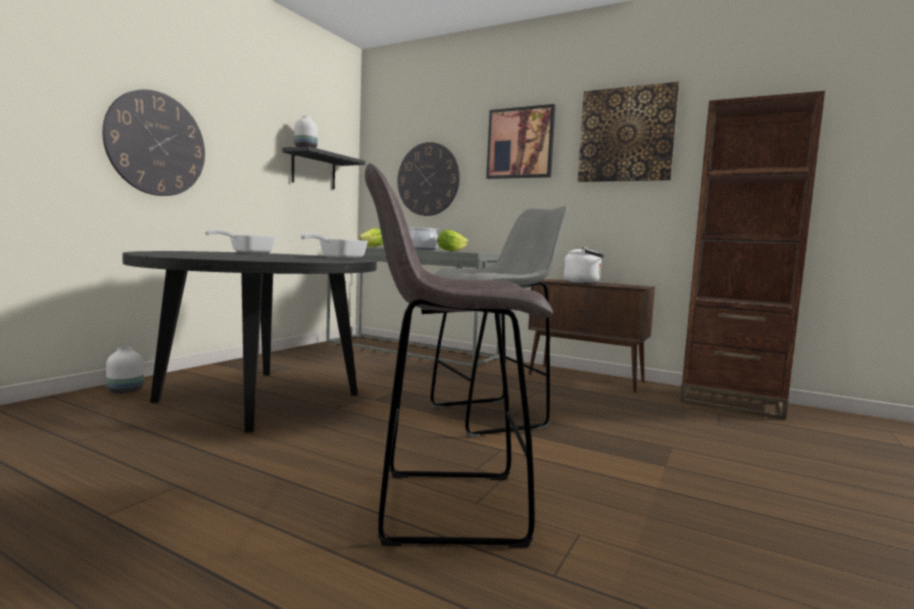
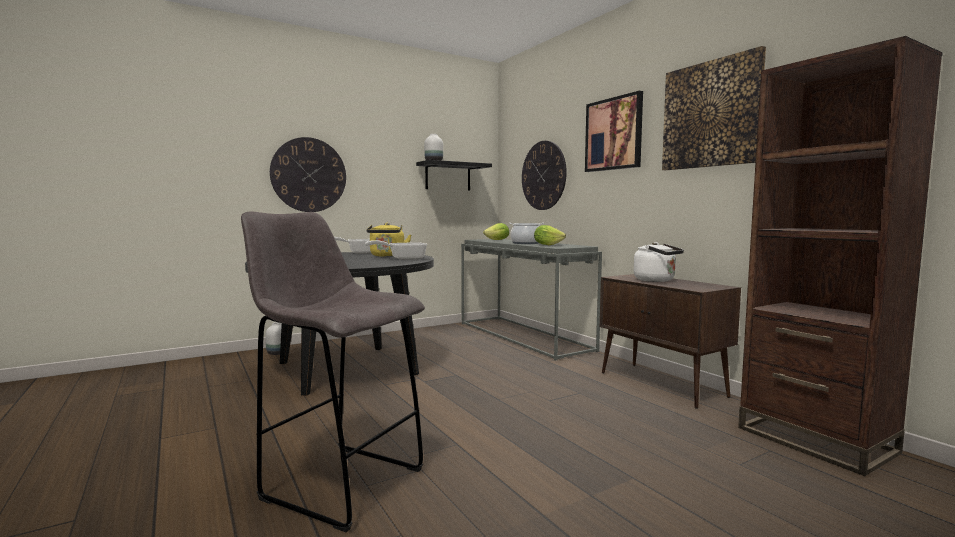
camera: 30 degrees right, 0 degrees up
(300, 255) = (387, 256): none -> yellow kettle
(491, 416) = (496, 411): grey stool -> none

